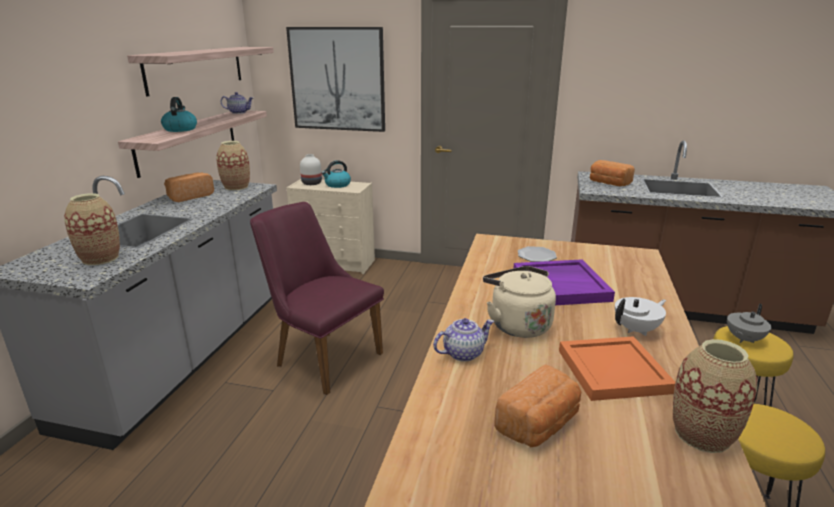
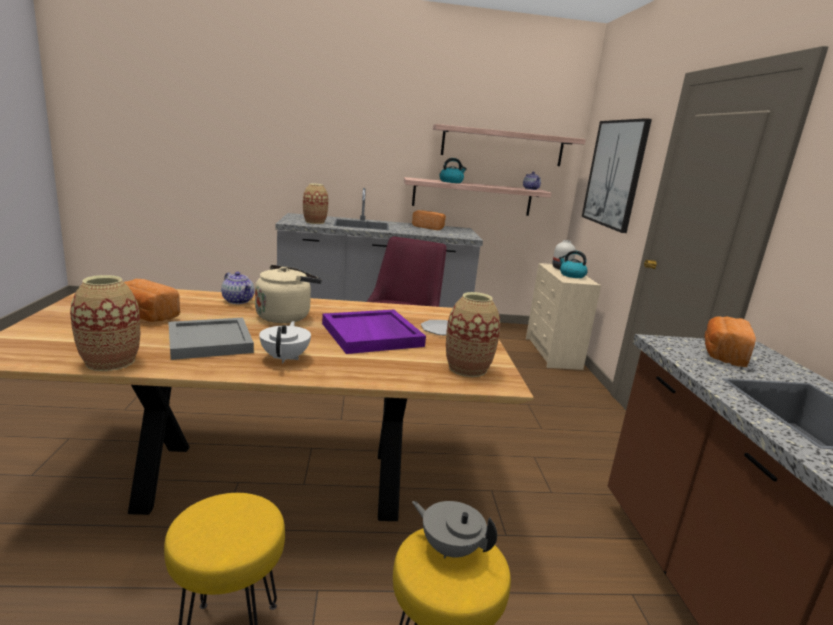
camera: 70 degrees right, 5 degrees down
(236, 187) = (462, 233): vase -> vase (467, 368)
(613, 370) = (211, 342): orange tray -> grey tray
(637, 329) = (285, 358): white teapot -> white teapot turned 135 degrees counterclockwise

